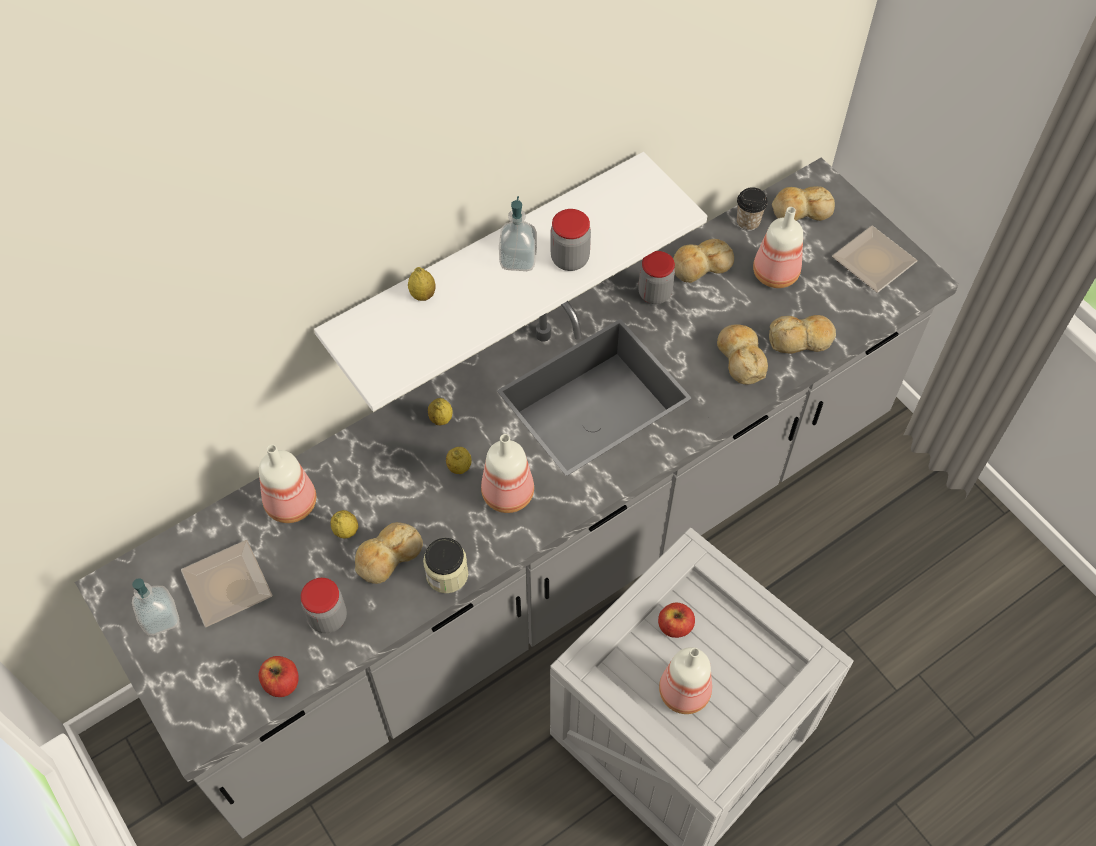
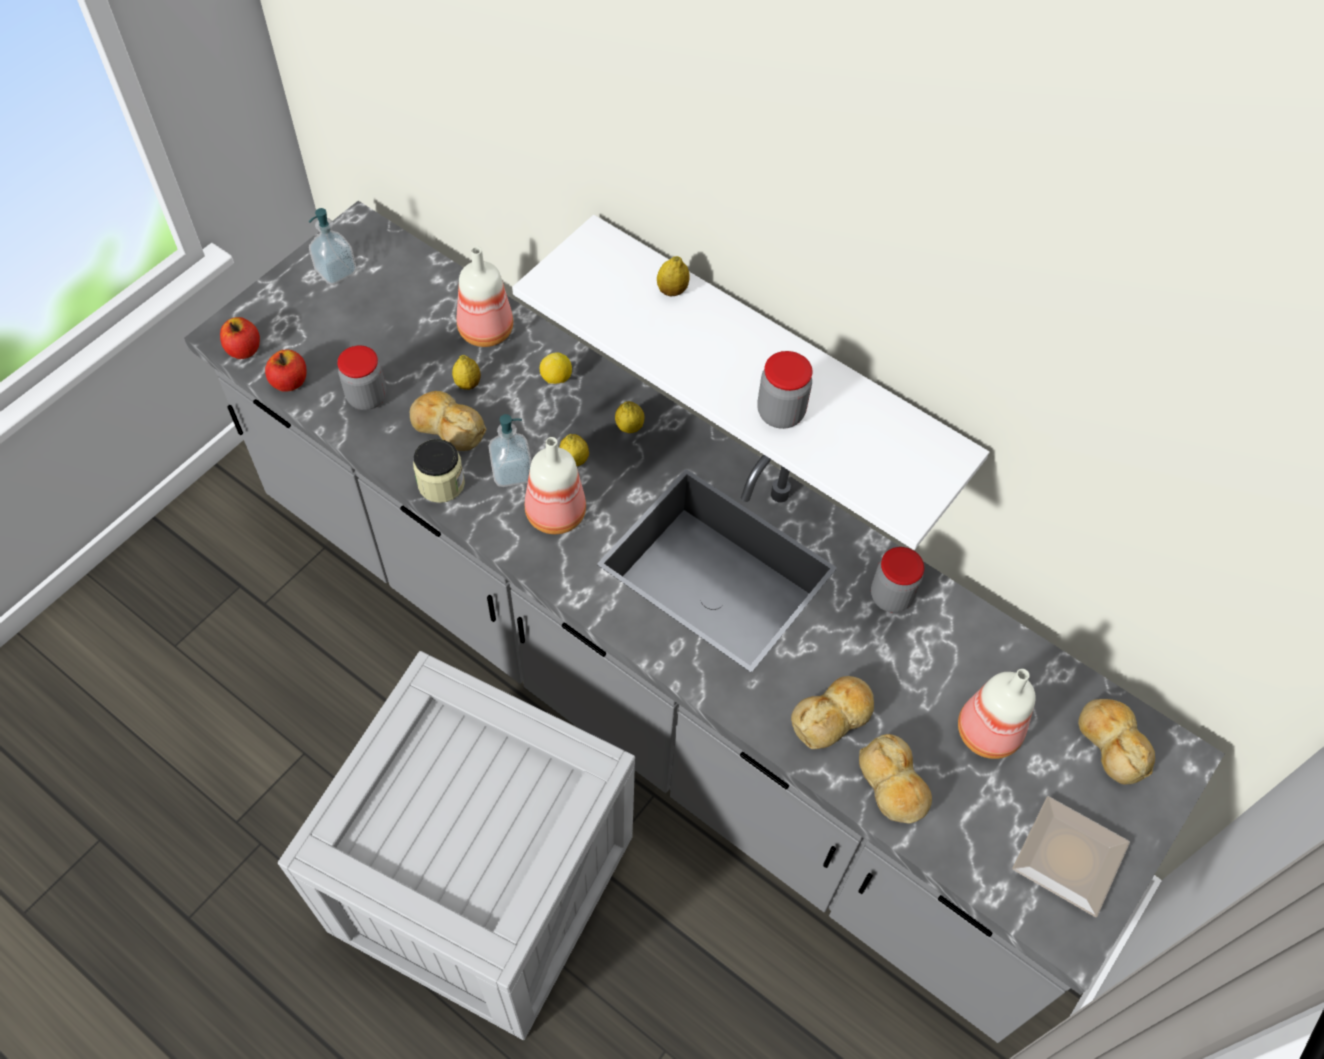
camera: 70 degrees right, 0 degrees up
(229, 582) = (386, 309): plate -> none
(368, 460) = (556, 378): none -> lemon
(518, 259) = (758, 363): soap dispenser -> soap dispenser (512, 472)
(675, 626) = (506, 771): apple -> apple (244, 349)
(685, 693) = (425, 802): bottle -> none
(700, 266) = (957, 639): bread -> none
(748, 222) = (1058, 681): cup -> none

